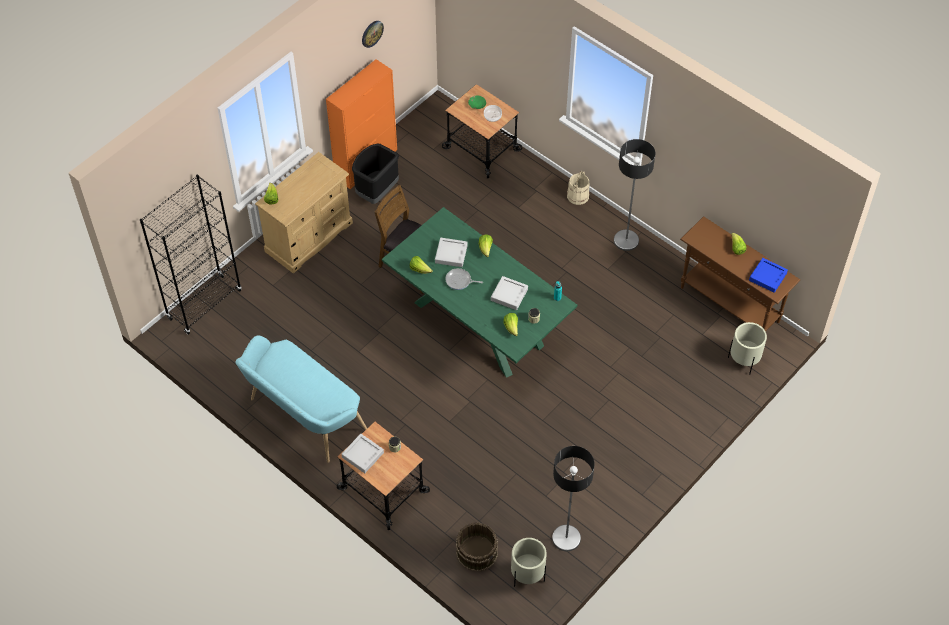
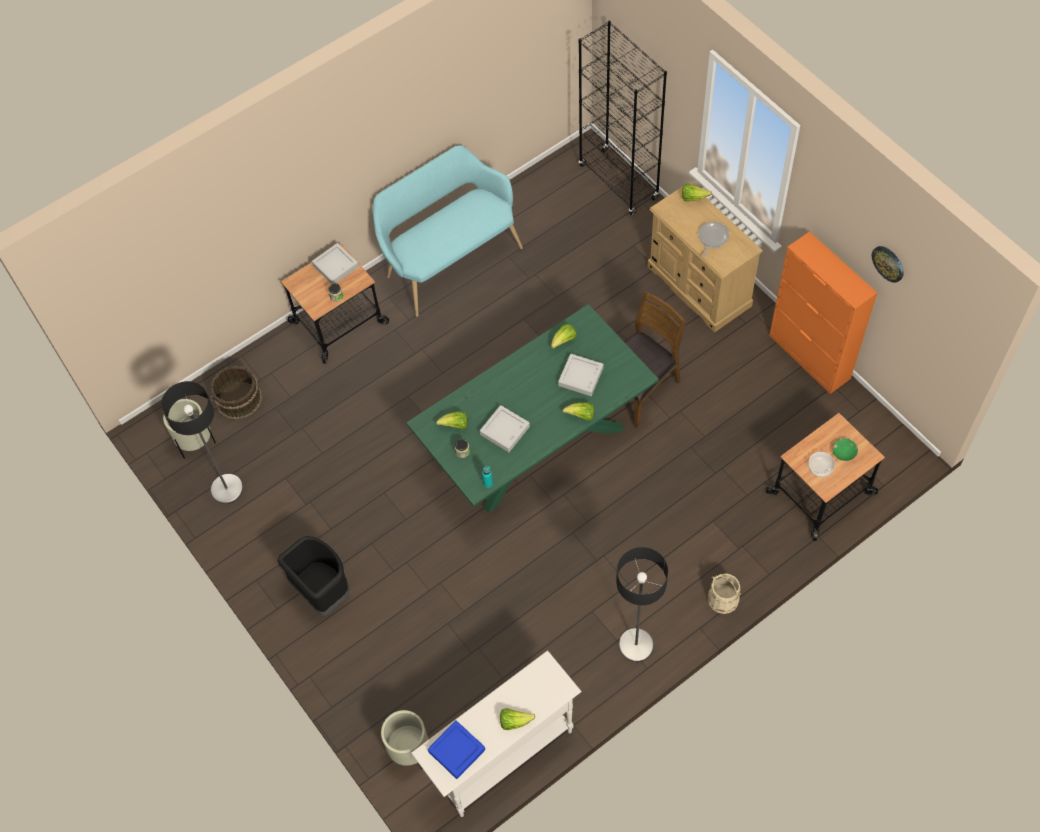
camera: 105 degrees right, 5 degrees up
(376, 192) = (760, 362): black trash can -> black trash can (322, 591)
(459, 281) = (537, 380): frying pan -> frying pan (712, 238)
(729, 305) = (502, 756): brown console table -> white console table

